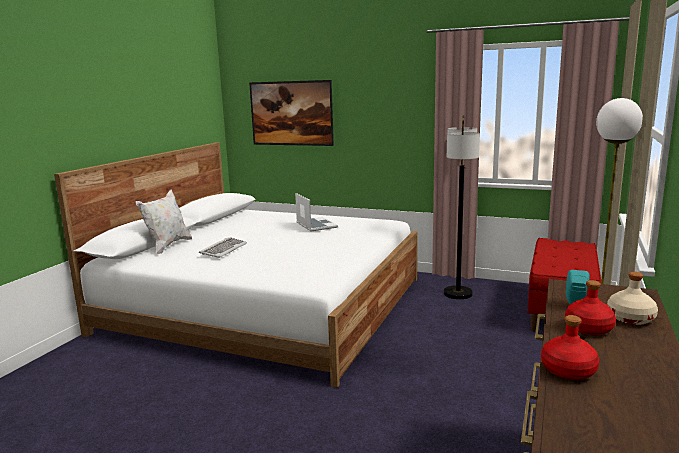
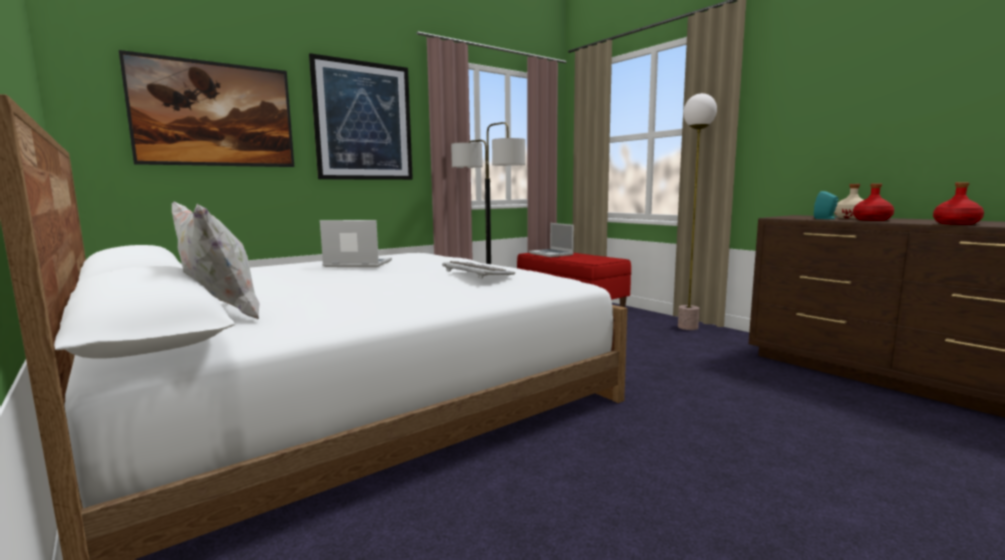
camera: 60 degrees left, 5 degrees down
(223, 249) = (353, 292): keyboard -> keyboard (476, 273)
(384, 110) = (364, 121): none -> picture
(561, 247) = (551, 254): none -> laptop

